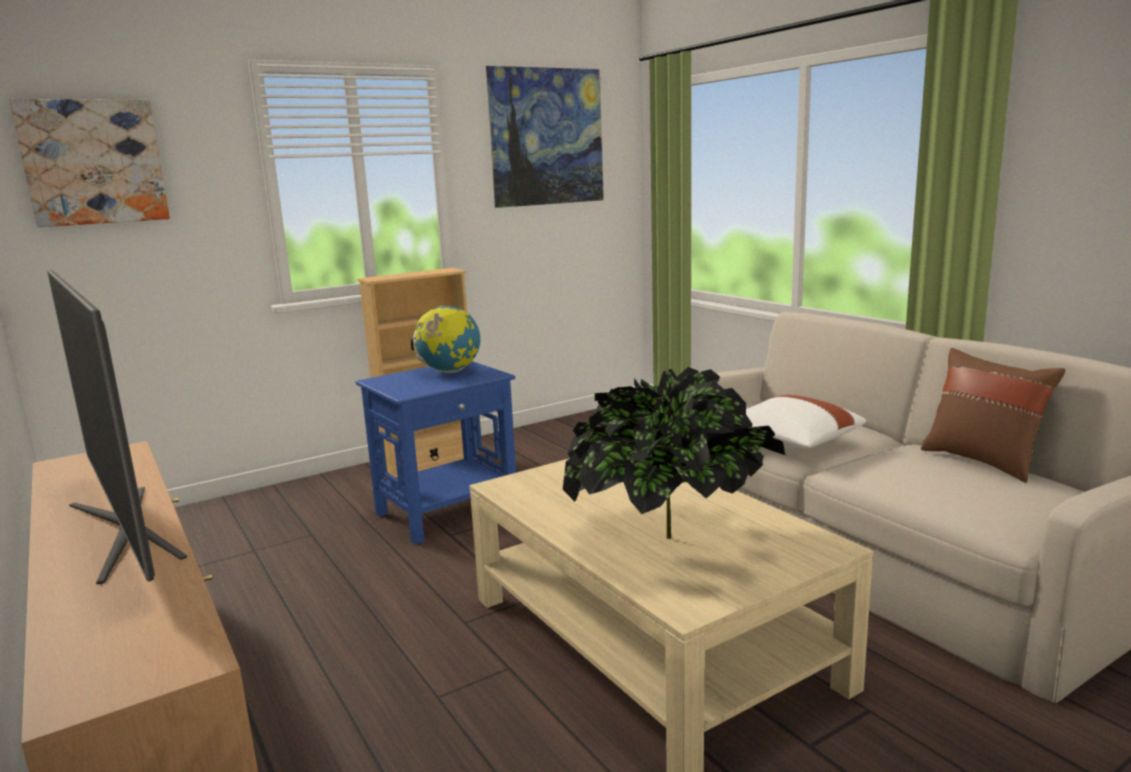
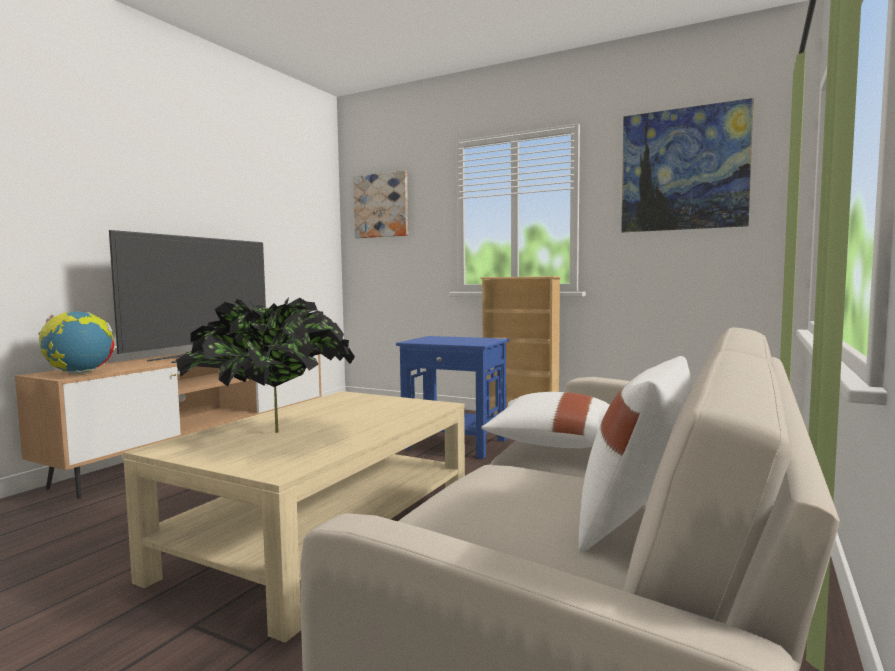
camera: 60 degrees right, 10 degrees down
(449, 372) = (470, 340): globe -> globe (79, 373)
(983, 461) = (636, 524): brown pillow -> white pillow

